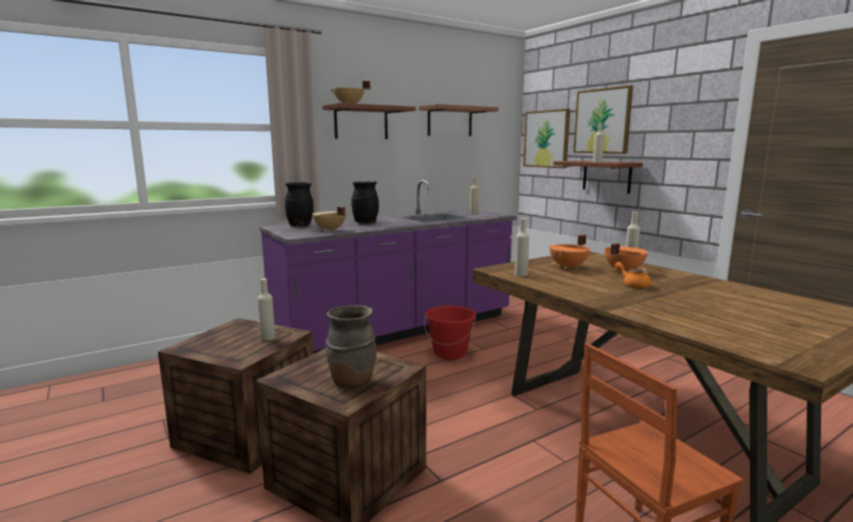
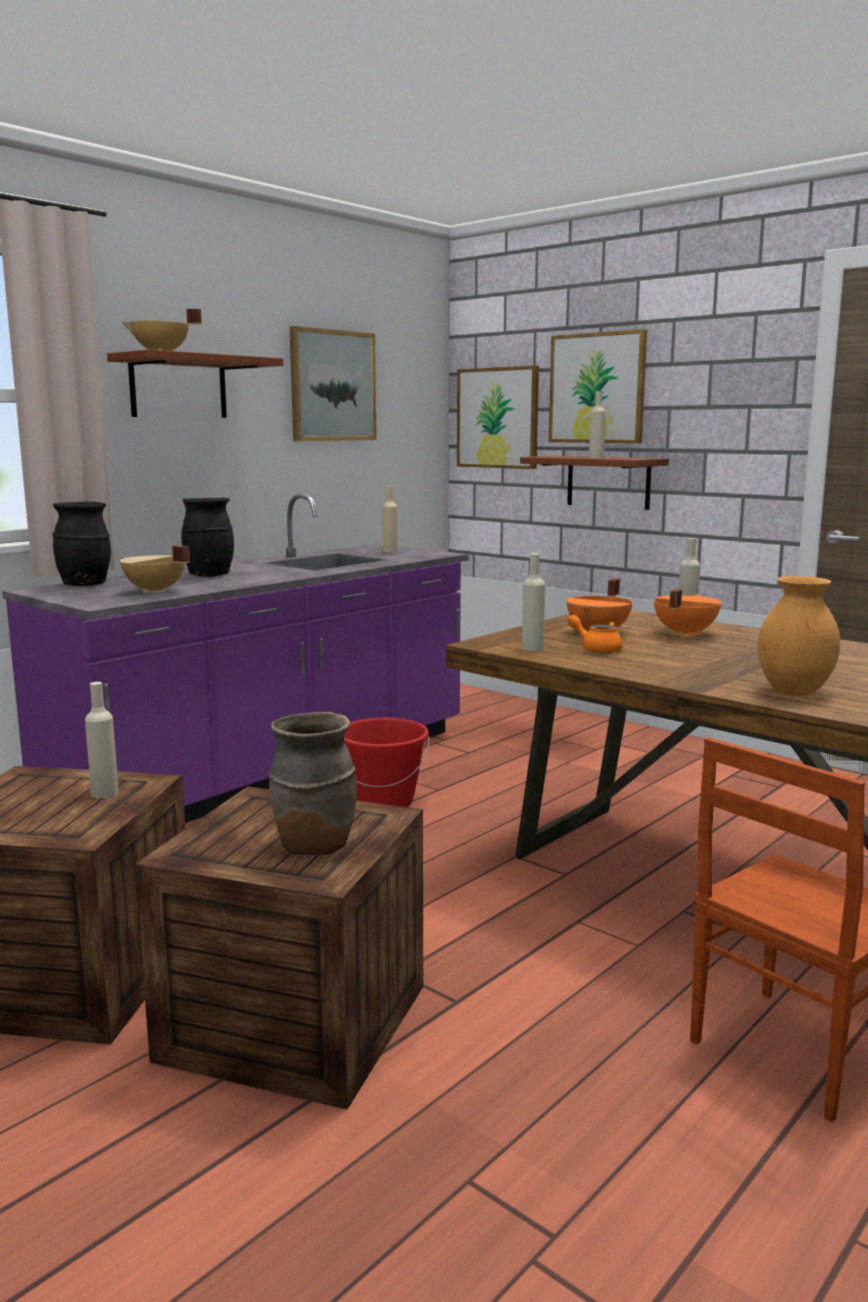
camera: 15 degrees left, 0 degrees up
(450, 121) = (332, 386): shelf -> picture
(633, 284) = (713, 653): orange teapot -> orange teapot (597, 649)
(671, 315) = (793, 692): none -> brown vase

